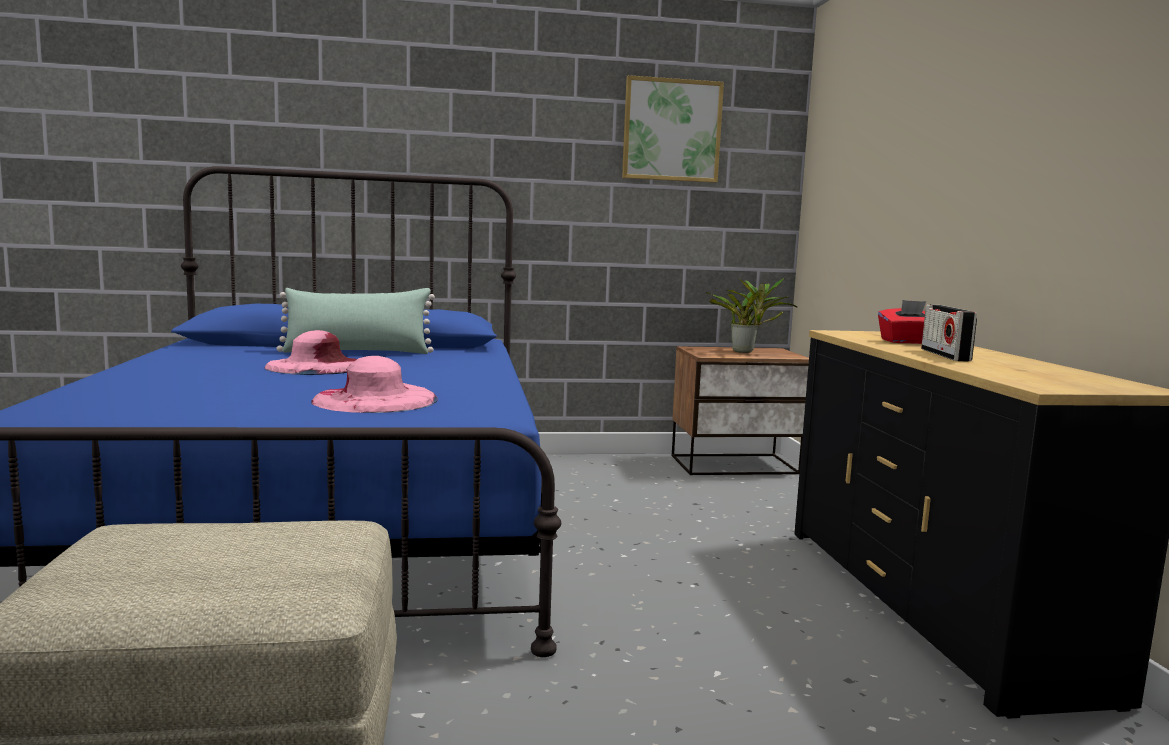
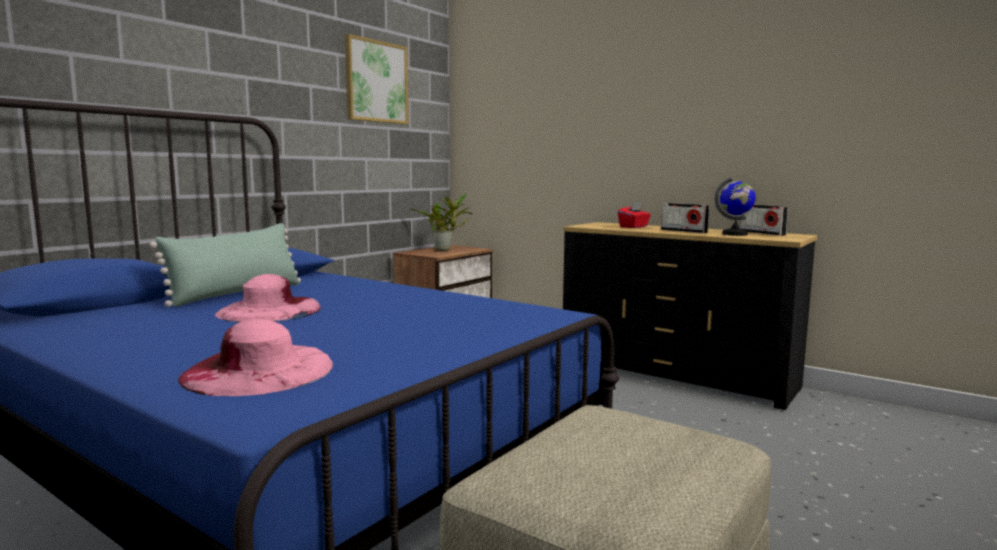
camera: 45 degrees left, 0 degrees up
(375, 399) = (444, 320): pink hat -> pink hat (258, 370)
(1002, 369) = (735, 234): none -> globe
(1078, 376) = (762, 233): none -> radio

